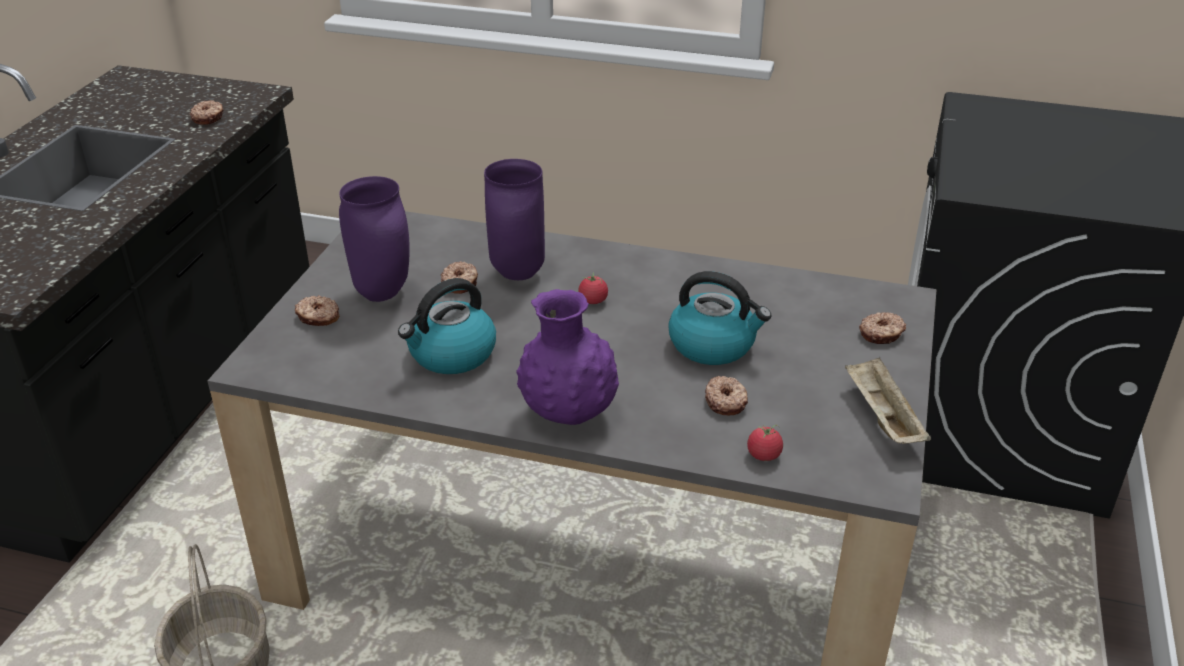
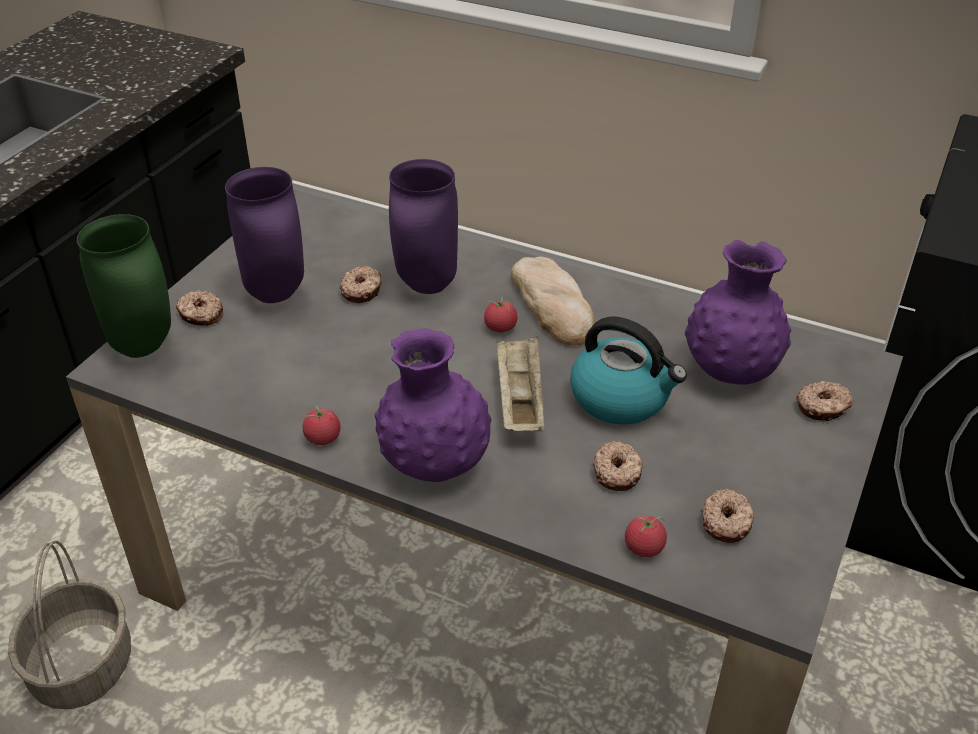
camera: 10 degrees right, 5 degrees up
(208, 118) = (148, 76): donut -> donut (727, 522)
(274, 348) = (145, 346): none -> green vase
(451, 354) = (327, 376): kettle -> none
(463, 404) = (323, 438): none -> tomato
(634, 278) = (553, 305): none -> bread
(799, 315) = (730, 371): none -> purple vase
(881, 417) = (796, 516): beige tray -> beige tray (519, 400)

